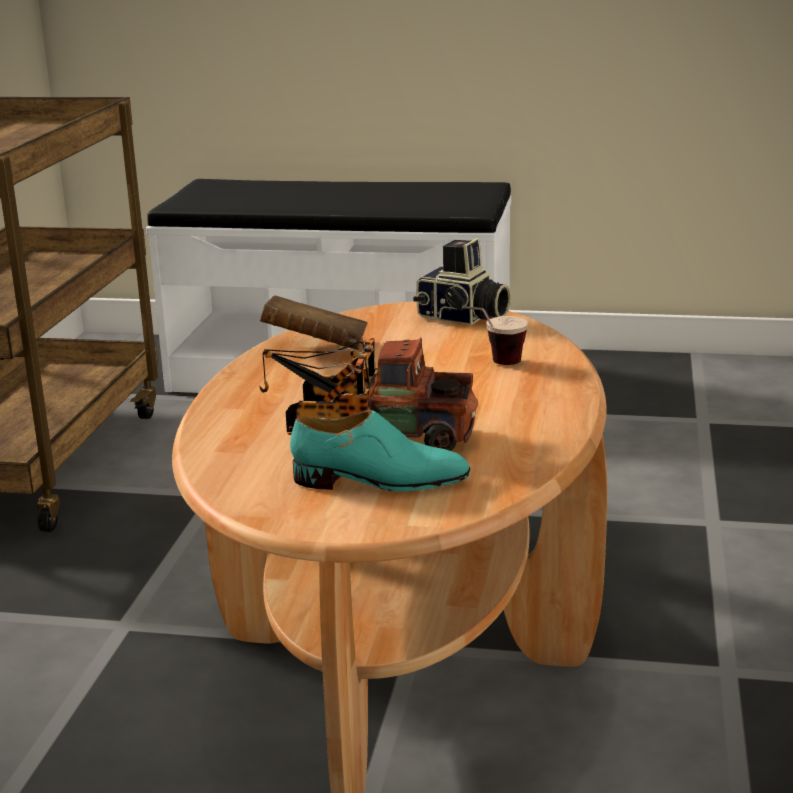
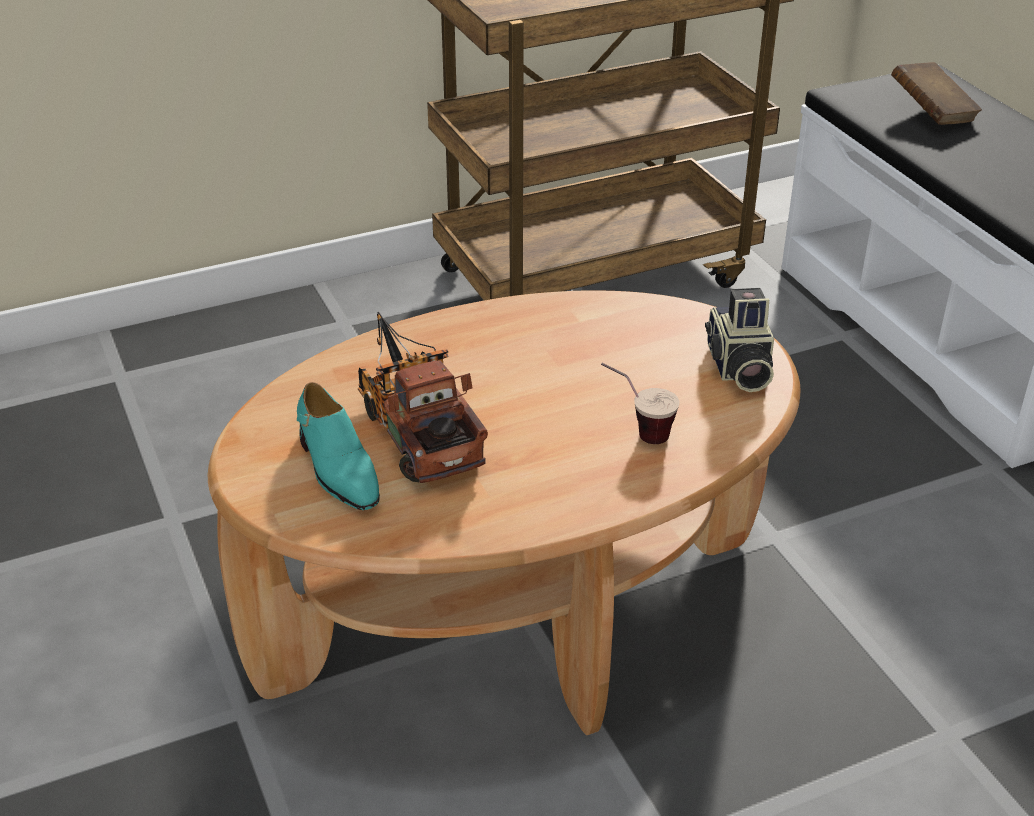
camera: 55 degrees right, 15 degrees up
(316, 349) = (573, 324): brown book -> brown book (931, 113)

